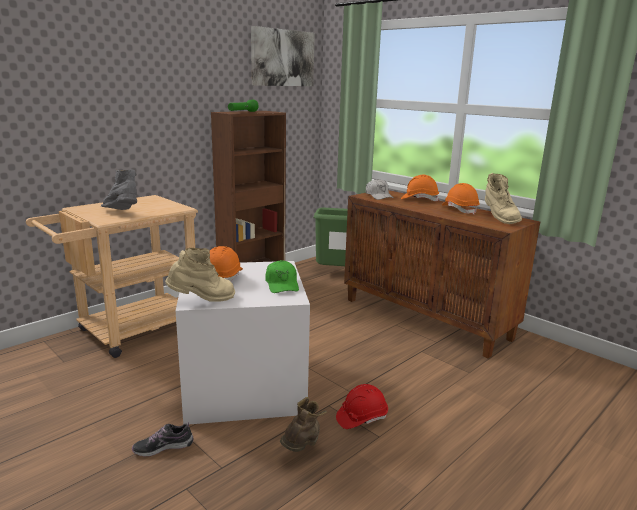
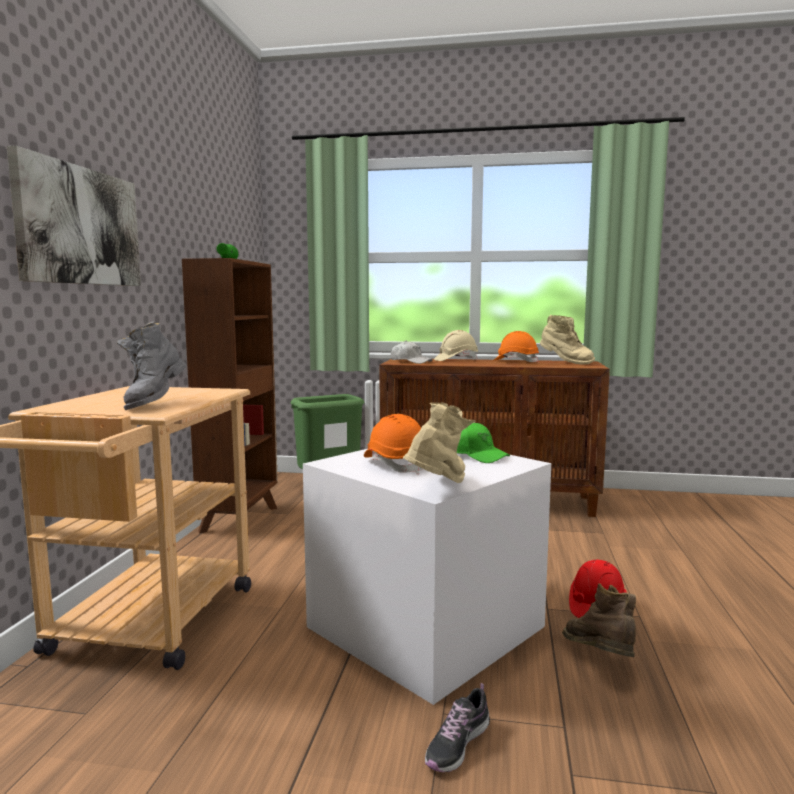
camera: 35 degrees left, 10 degrees down
(122, 213) = (154, 404): grey boot -> grey boot turned 90 degrees counterclockwise
(282, 58) = (234, 197): picture -> picture (79, 226)
(419, 199) = (456, 360): orange hard hat -> beige hard hat

